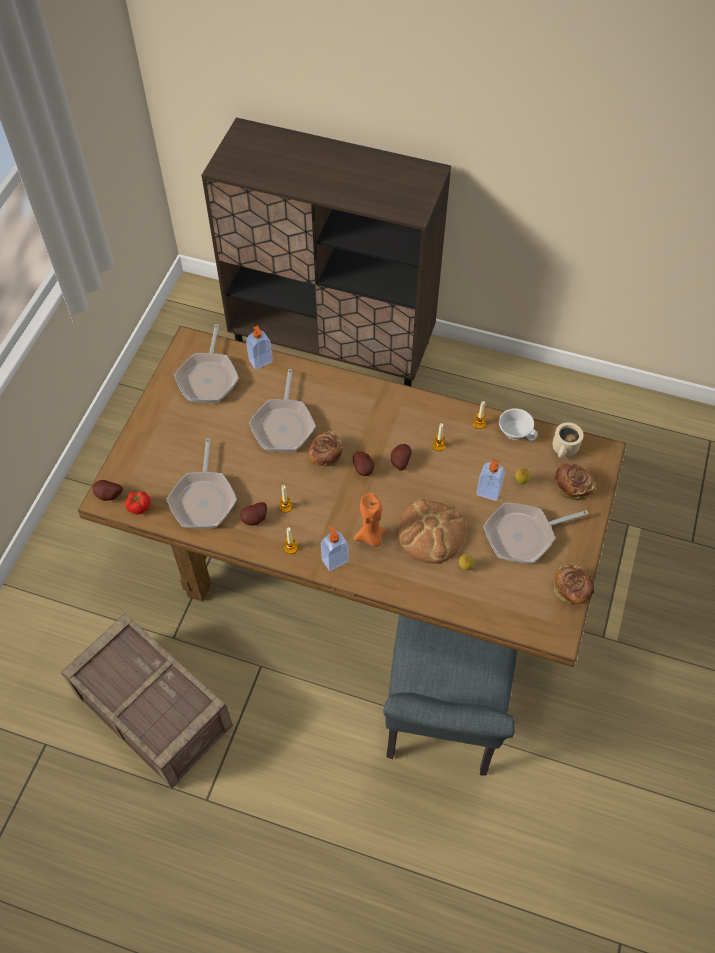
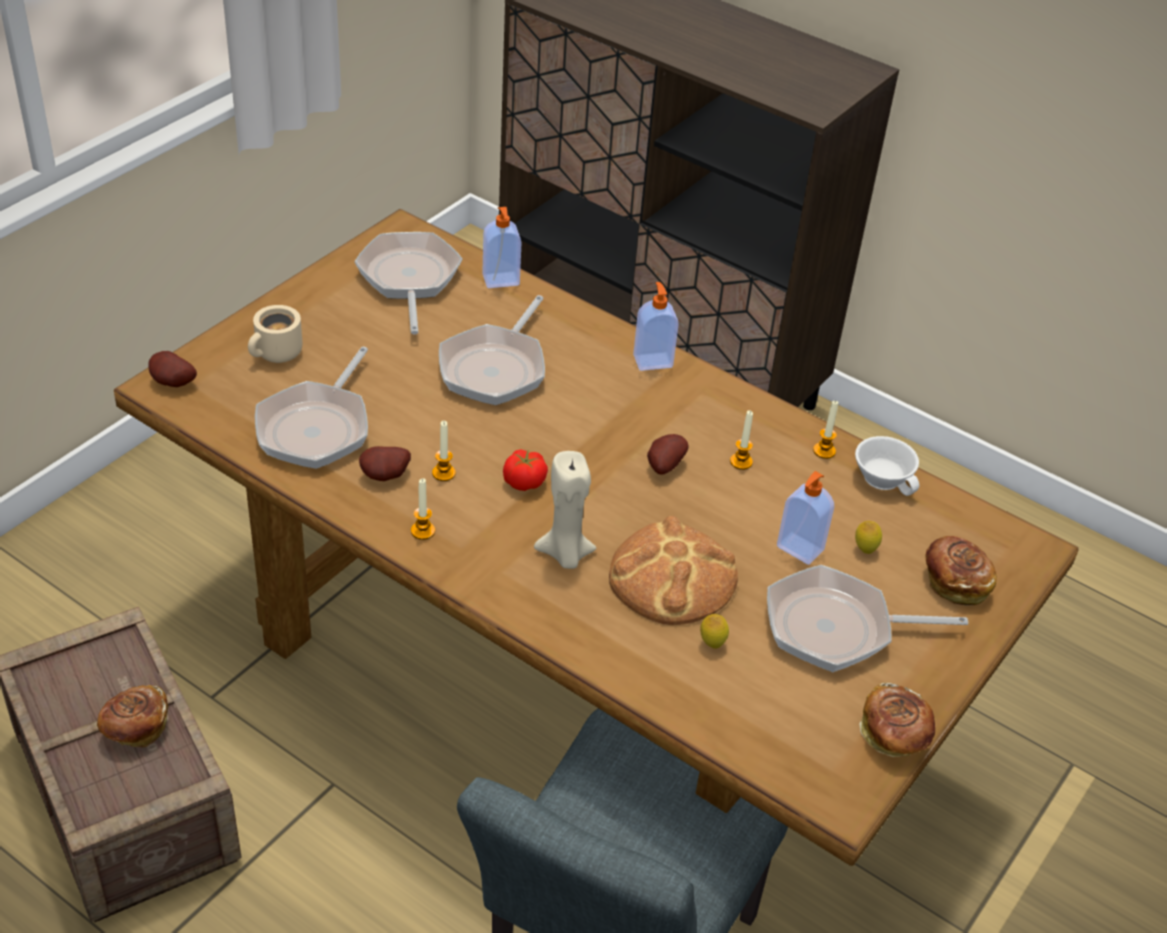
camera: 15 degrees right, 15 degrees down
(139, 507) = (210, 410): tomato -> tomato (524, 483)
(208, 377) = (409, 279): frying pan -> frying pan turned 150 degrees clockwise
(325, 456) = (542, 425): bread -> bread (136, 728)
(334, 560) = (488, 568): soap dispenser -> soap dispenser (652, 361)
(364, 469) = (599, 459): potato -> none
(370, 537) = (565, 555): orange candle -> beige candle
(565, 450) = (962, 527): beige mug -> beige mug (277, 355)

